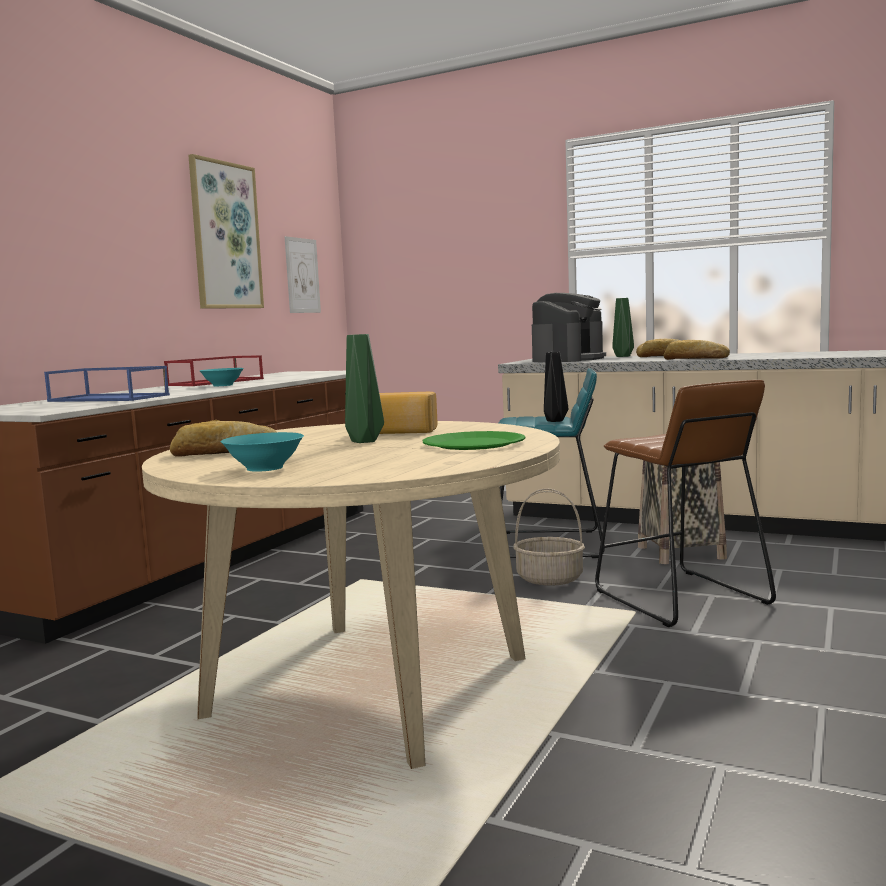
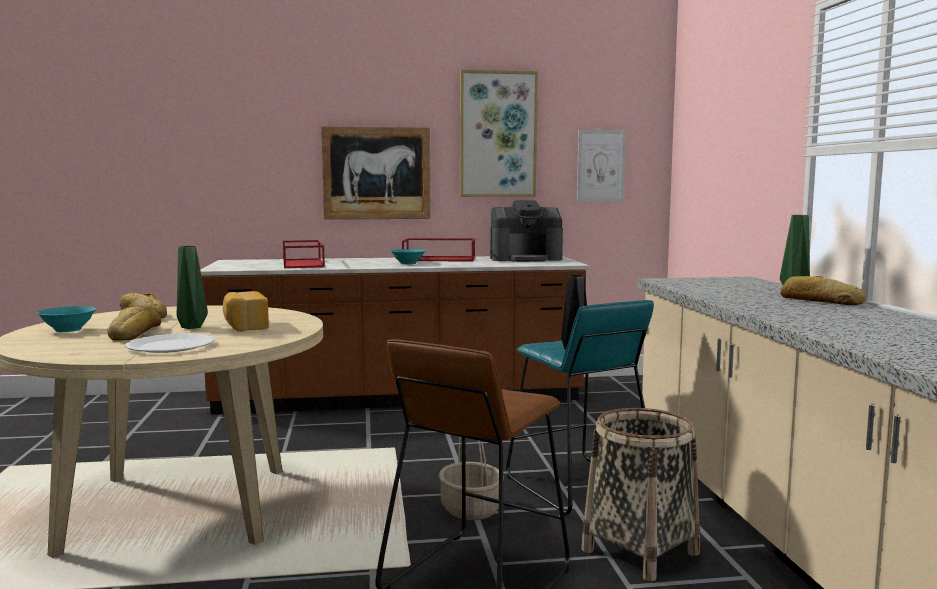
camera: 55 degrees right, 0 degrees up
(110, 398) = (304, 264): blue tray -> red tray
(118, 277) = (376, 173): none -> picture
(474, 444) = (171, 346): green plate -> white plate
(568, 359) = (722, 285): coffee machine -> coffee machine (525, 258)
(695, 358) = (765, 312): bread -> bread (132, 333)

